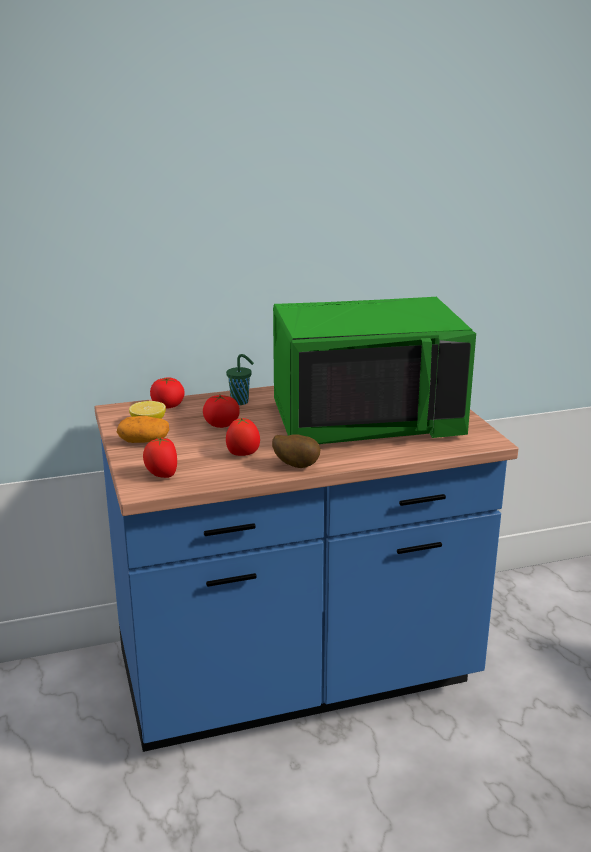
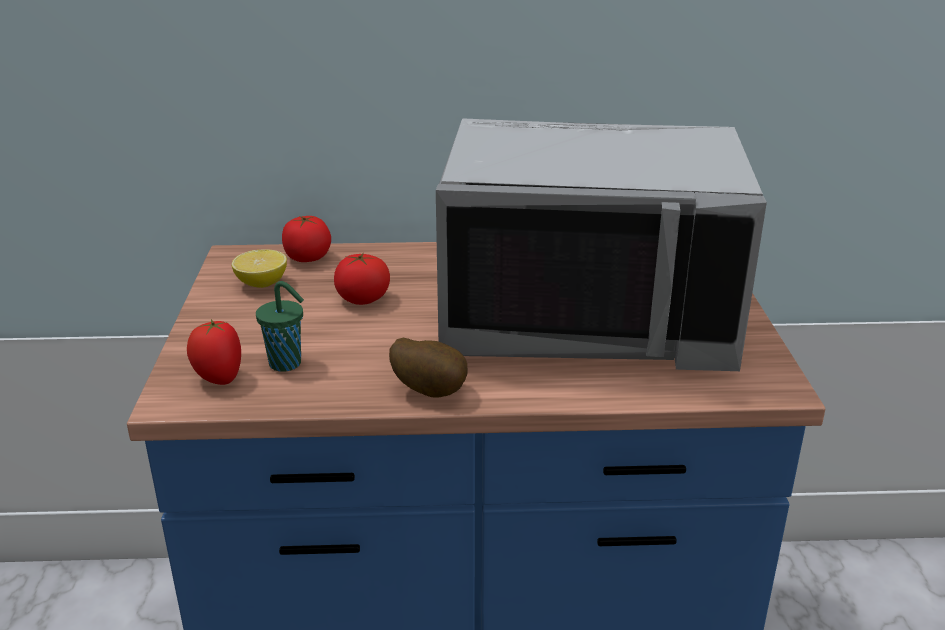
camera: 15 degrees right, 5 degrees up
(144, 441) = (235, 314): potato -> none
(241, 402) = (414, 264): green cup -> green cup (287, 364)
(243, 454) = (361, 357): tomato -> none
(366, 419) = (587, 317): green microwave -> grey microwave

